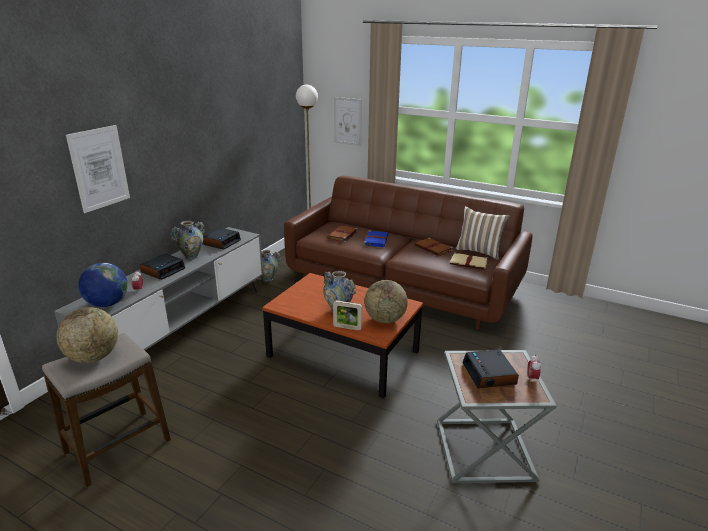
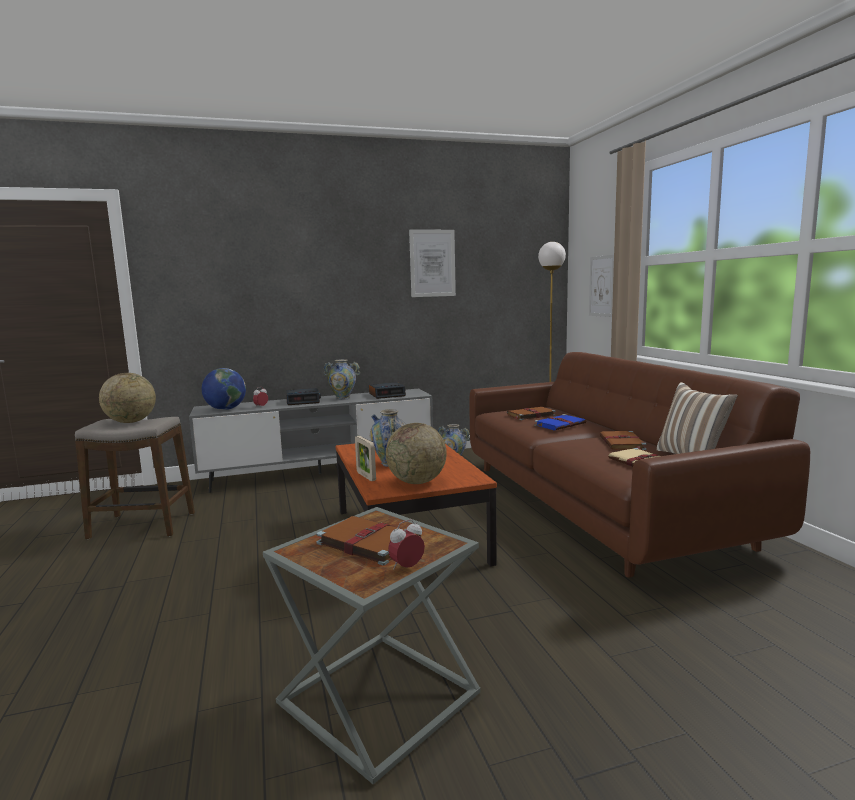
camera: 45 degrees right, 15 degrees down
(99, 168) = (265, 291): picture -> picture (432, 263)
(489, 374) = (366, 542): alarm clock -> brown book

